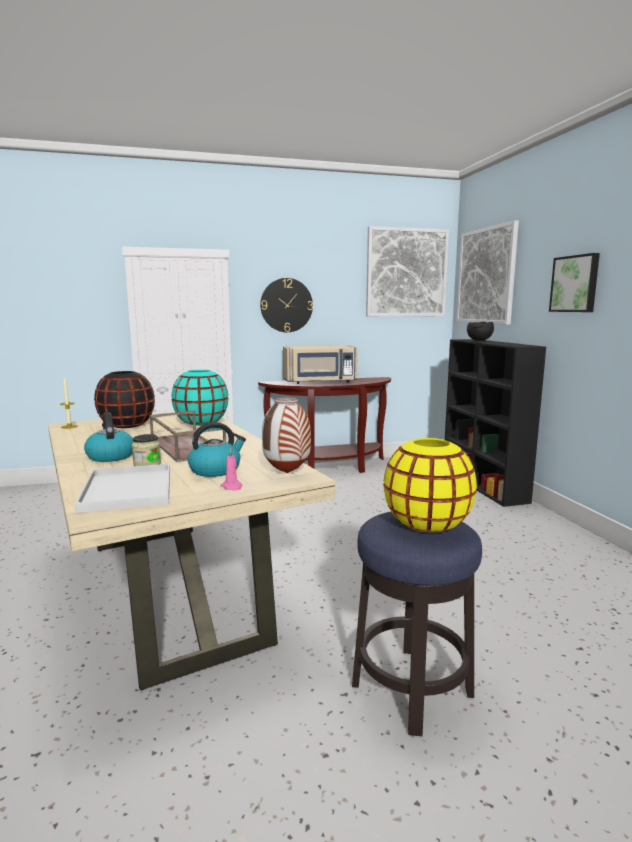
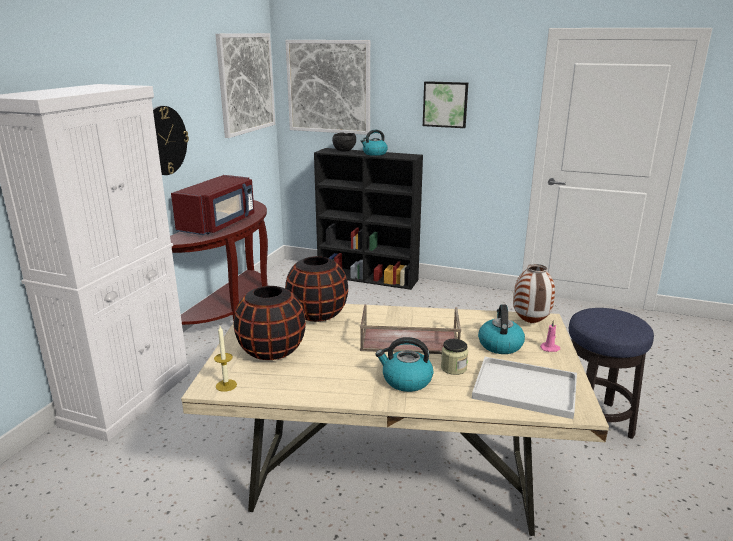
camera: 55 degrees left, 10 degrees up
(201, 423) = (317, 315): turquoise vase -> black vase
(320, 382) = (219, 224): beige microwave -> red microwave
(427, 524) = (609, 317): yellow vase -> none
(497, 342) = (374, 153): none -> kettle

